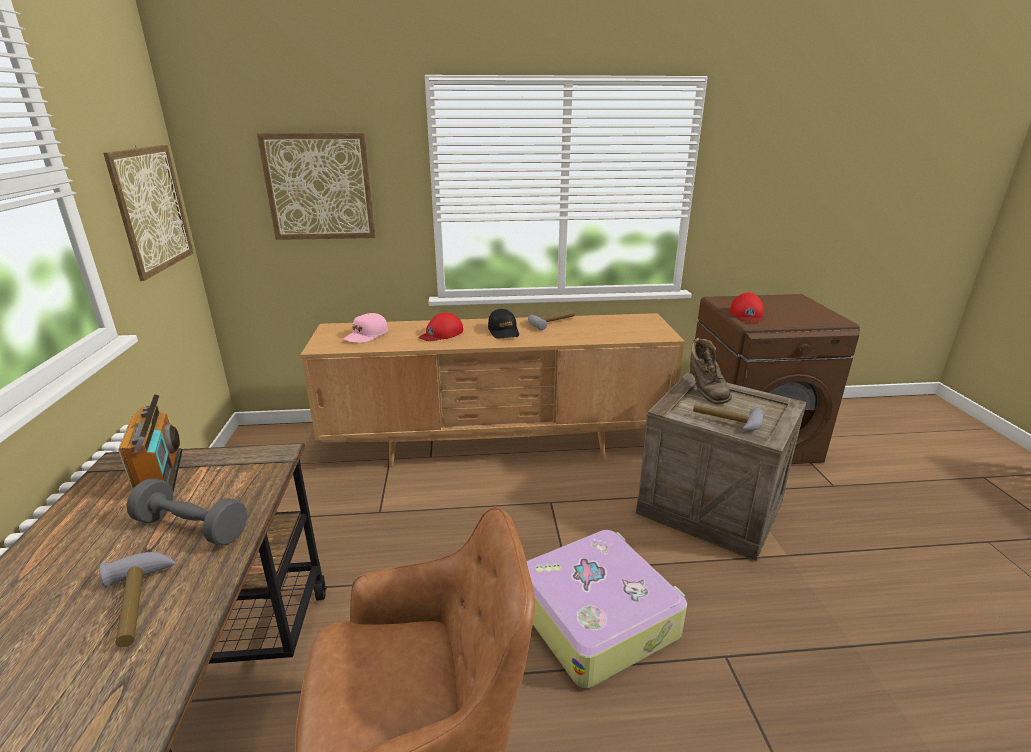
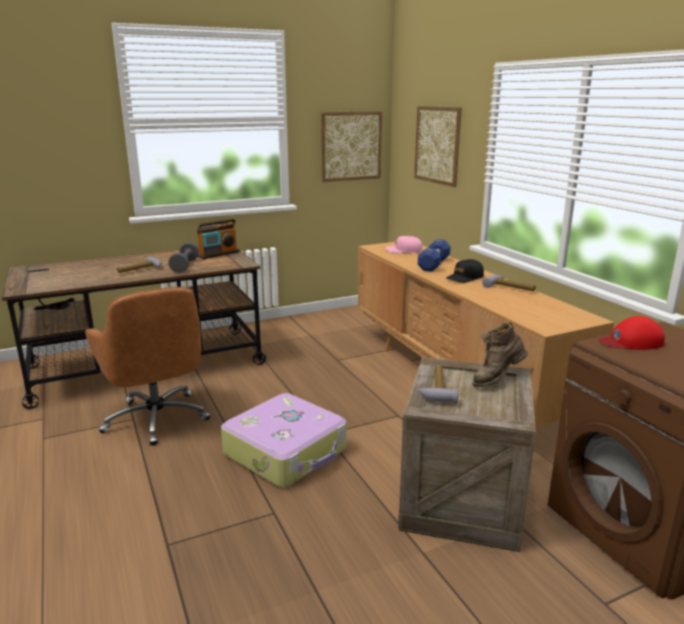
camera: 70 degrees right, 5 degrees down
(441, 333) = (433, 264): red cap -> blue dumbbell

